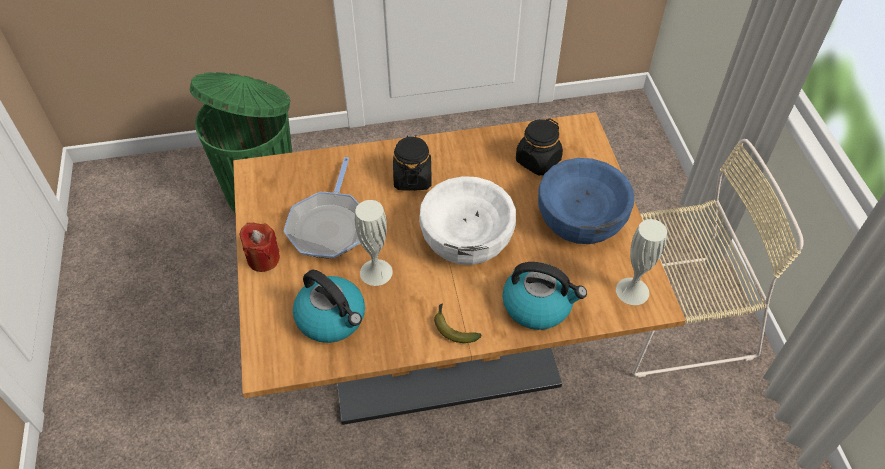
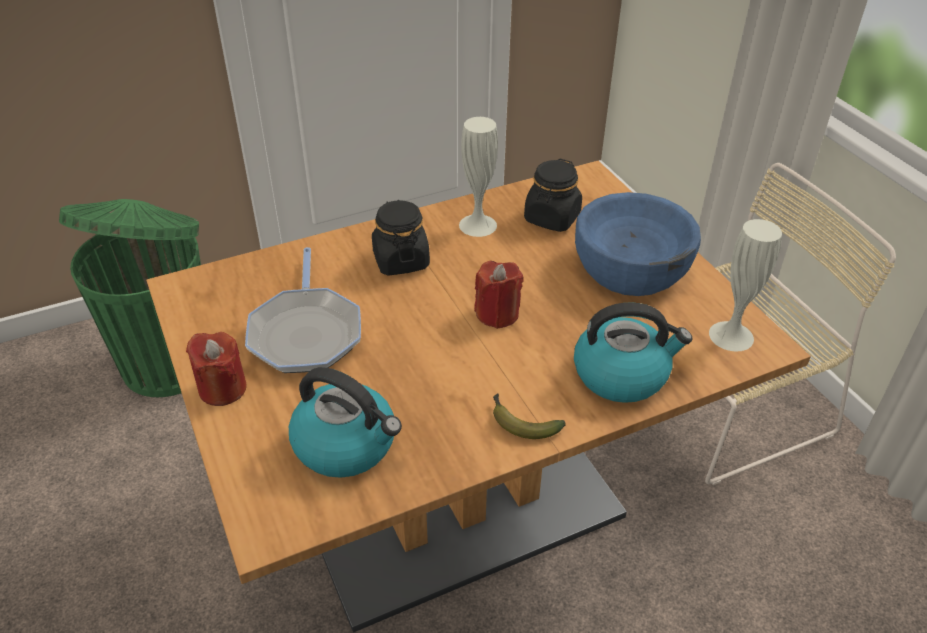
camera: 15 degrees left, 10 degrees down
(376, 272) = (390, 375): white vase -> white vase (477, 225)
(467, 237) = (497, 314): white bowl -> red candle

